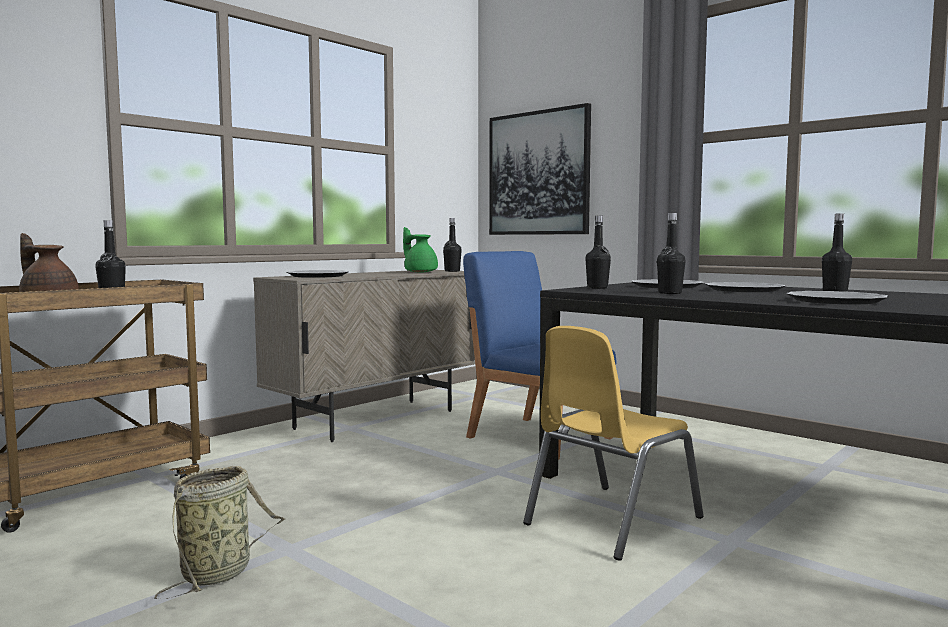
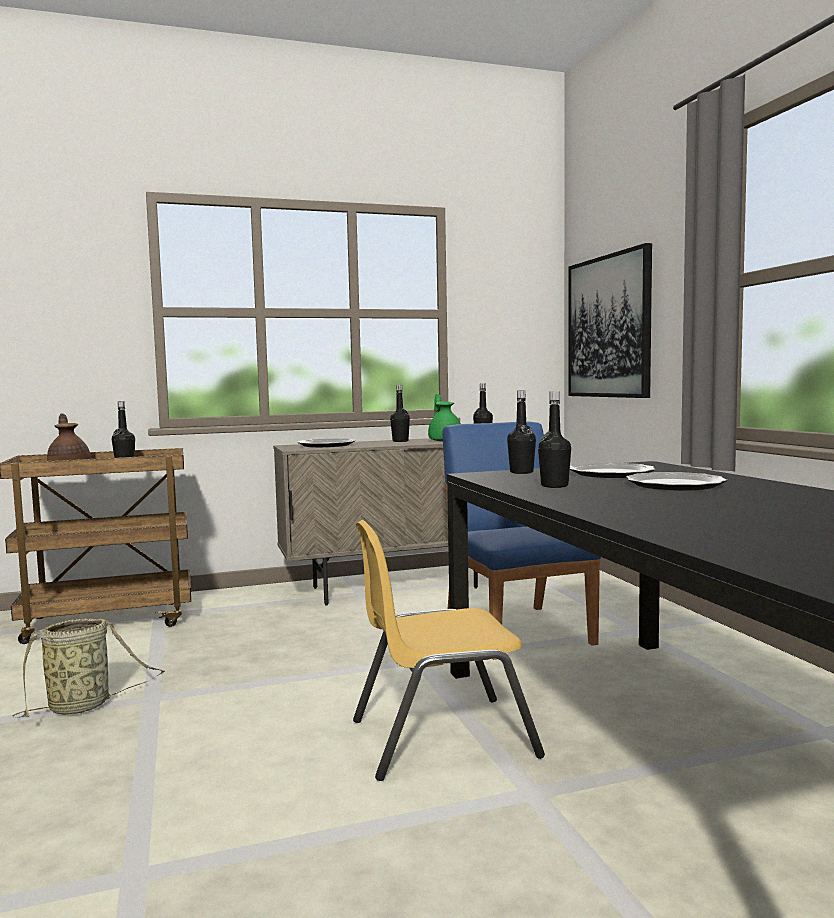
camera: 30 degrees right, 0 degrees up
(835, 292) = (783, 495): black bottle -> black bottle (400, 441)
(835, 301) = (681, 514): plate -> none

